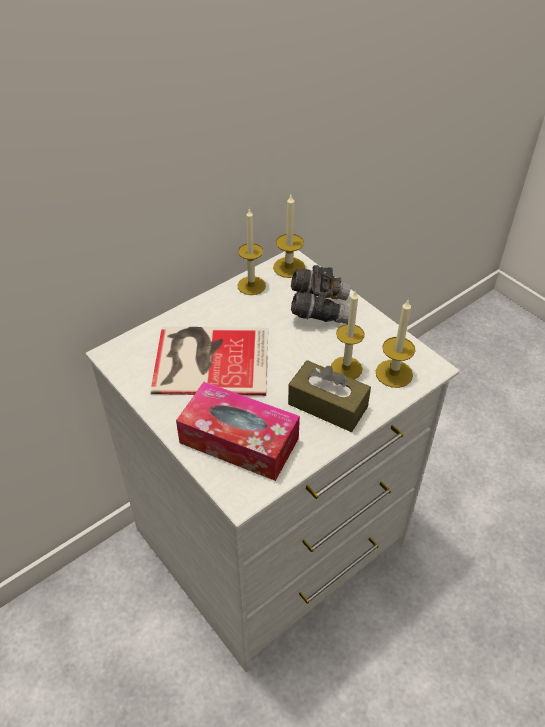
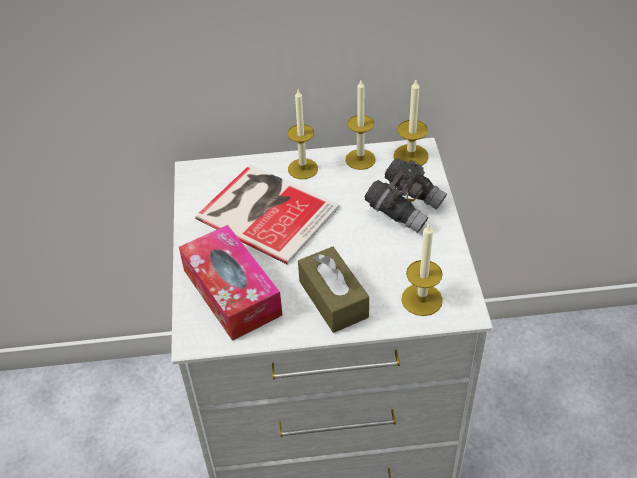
camera: 35 degrees right, 0 degrees up
(346, 368) = (380, 274): candle -> candle (303, 169)

